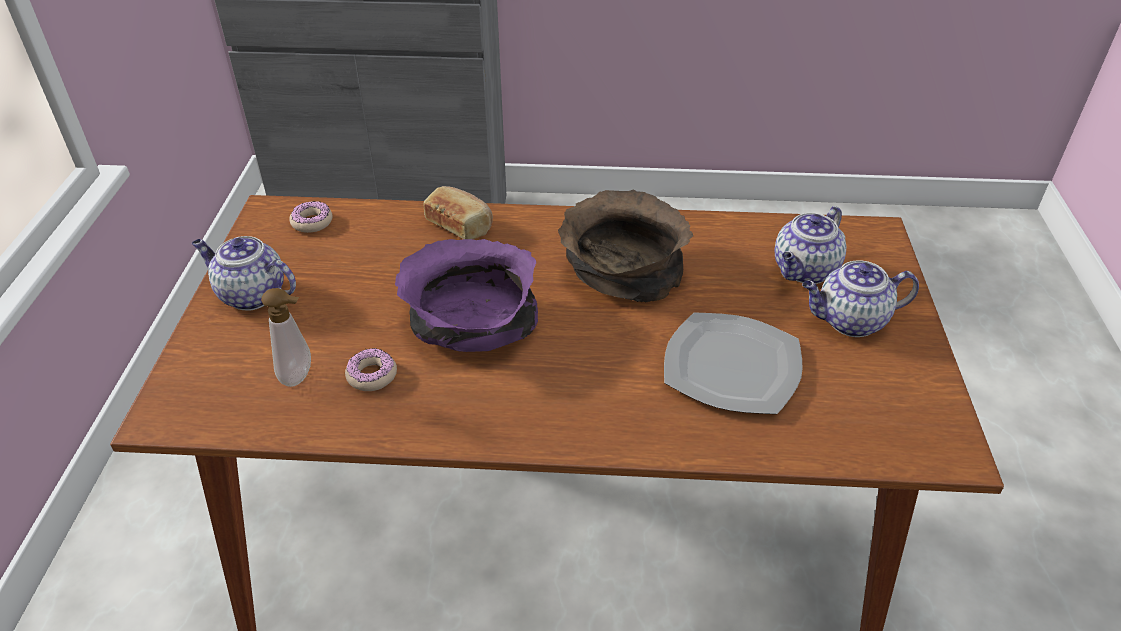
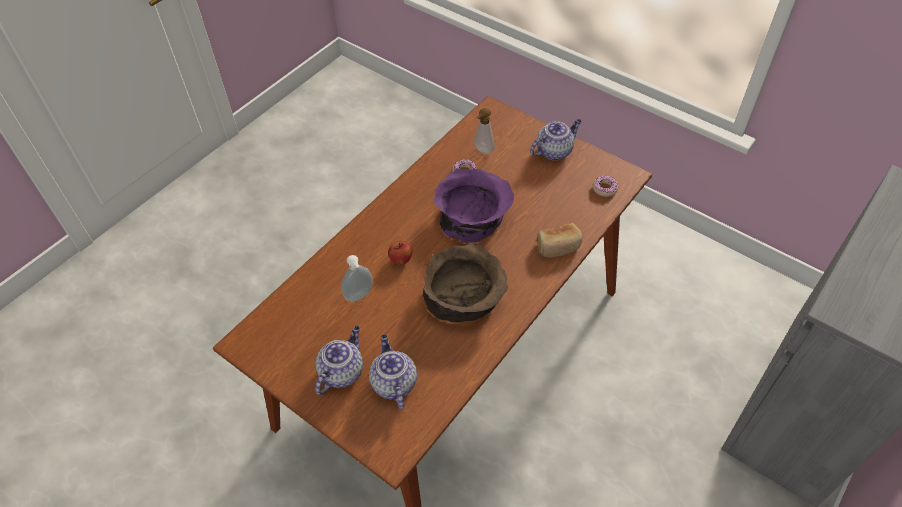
camera: 125 degrees right, 10 degrees up
(624, 358) = (401, 260): none -> apple
(730, 367) = (360, 296): plate -> soap dispenser

